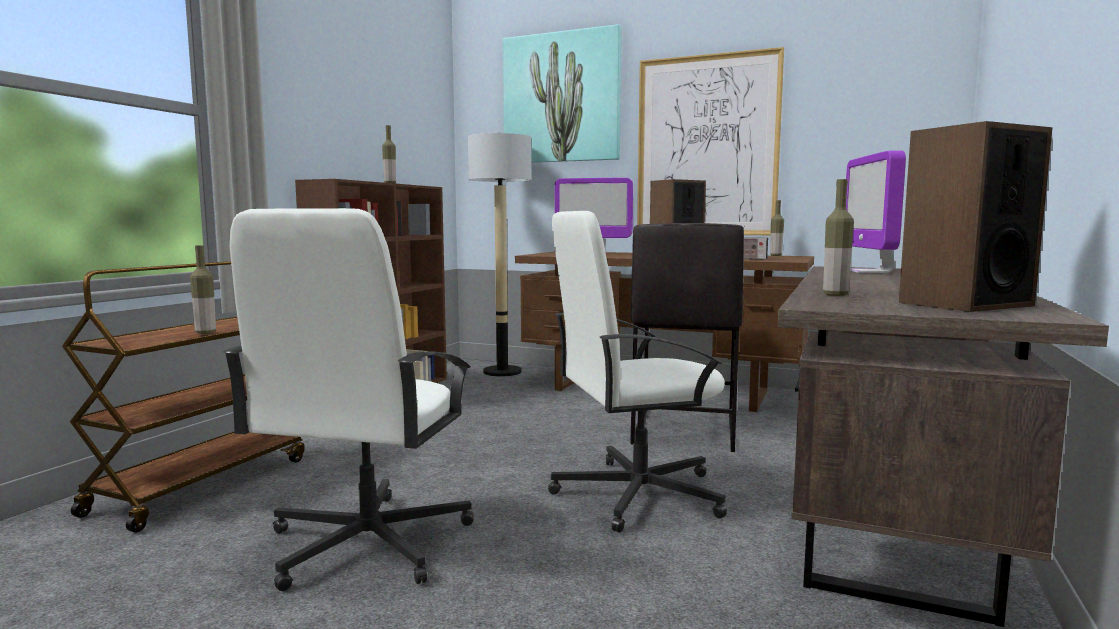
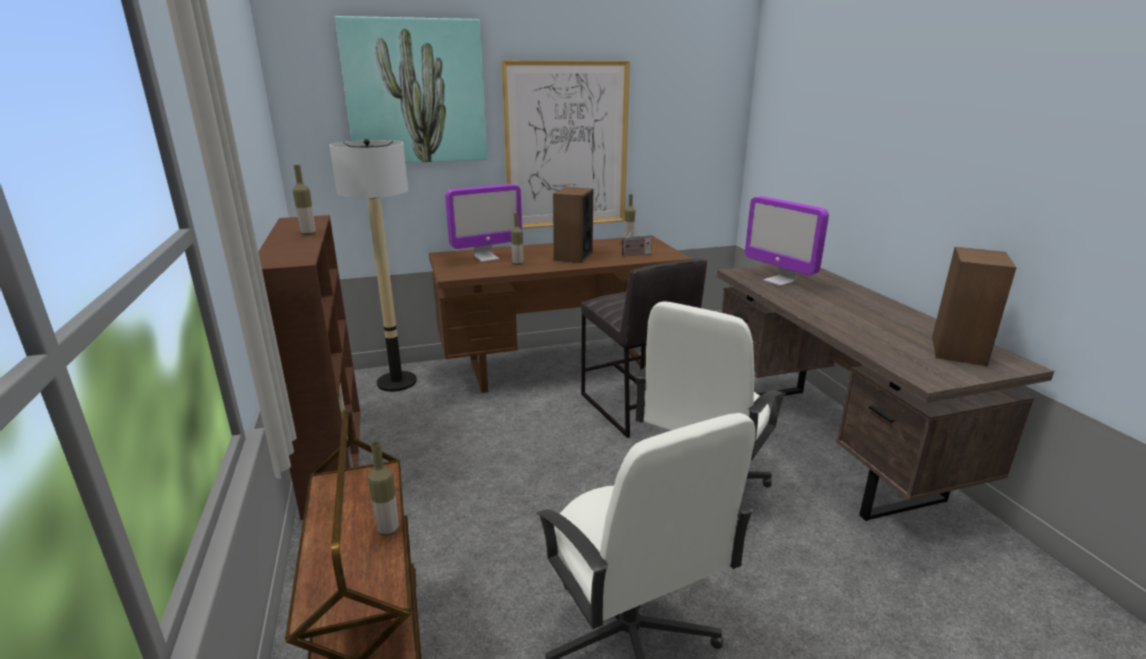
camera: 40 degrees left, 15 degrees up
(835, 295) = (883, 349): bottle -> bottle (517, 263)

